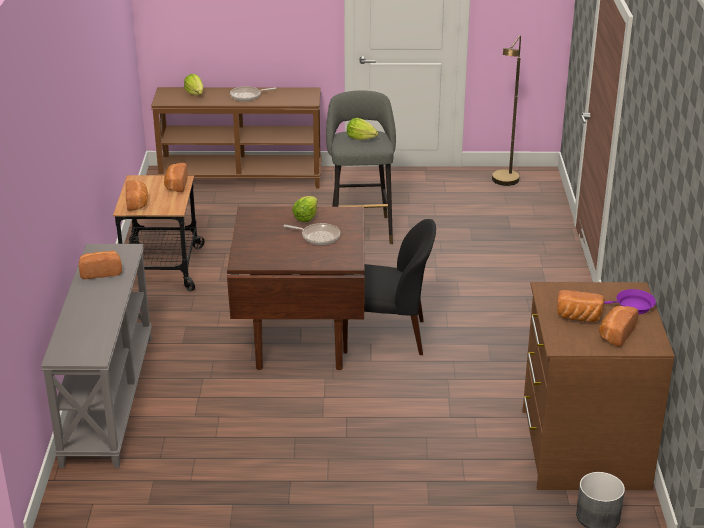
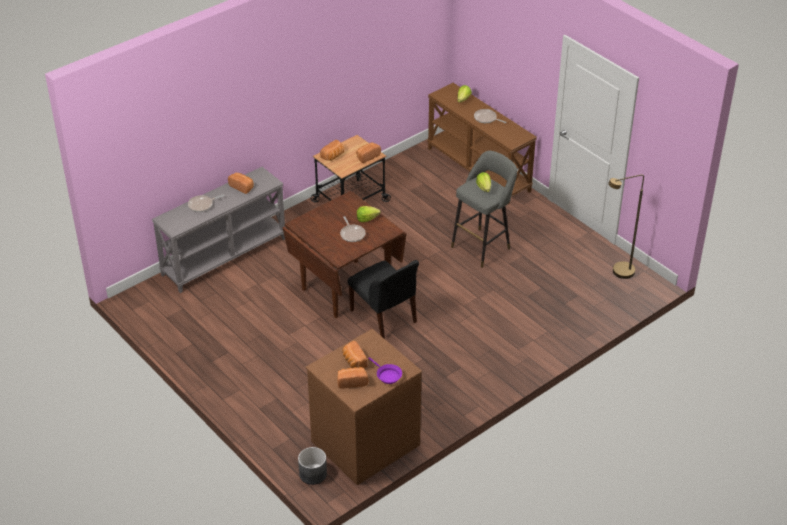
camera: 50 degrees right, 10 degrees up
(83, 315) = (202, 205): none -> frying pan

